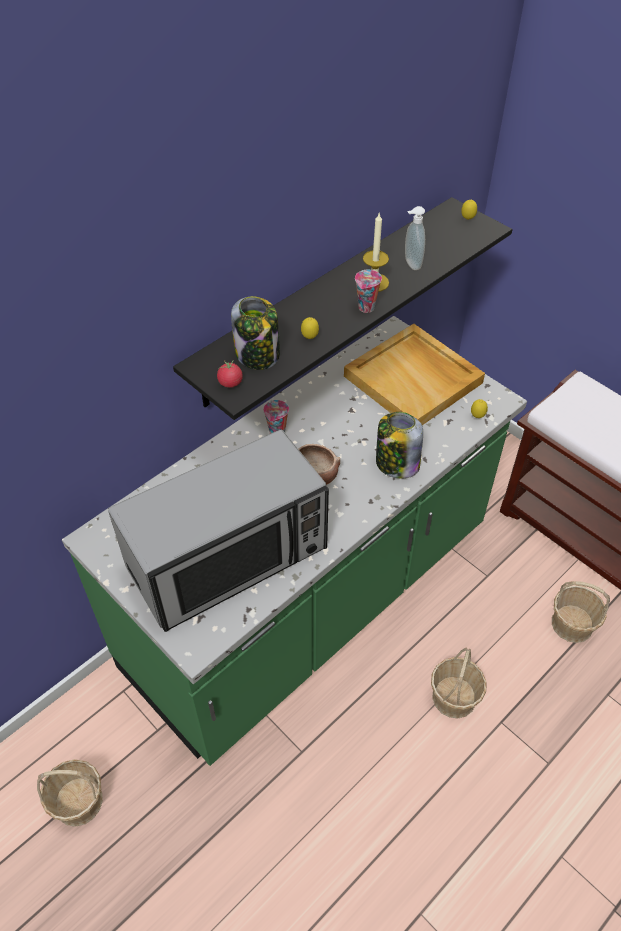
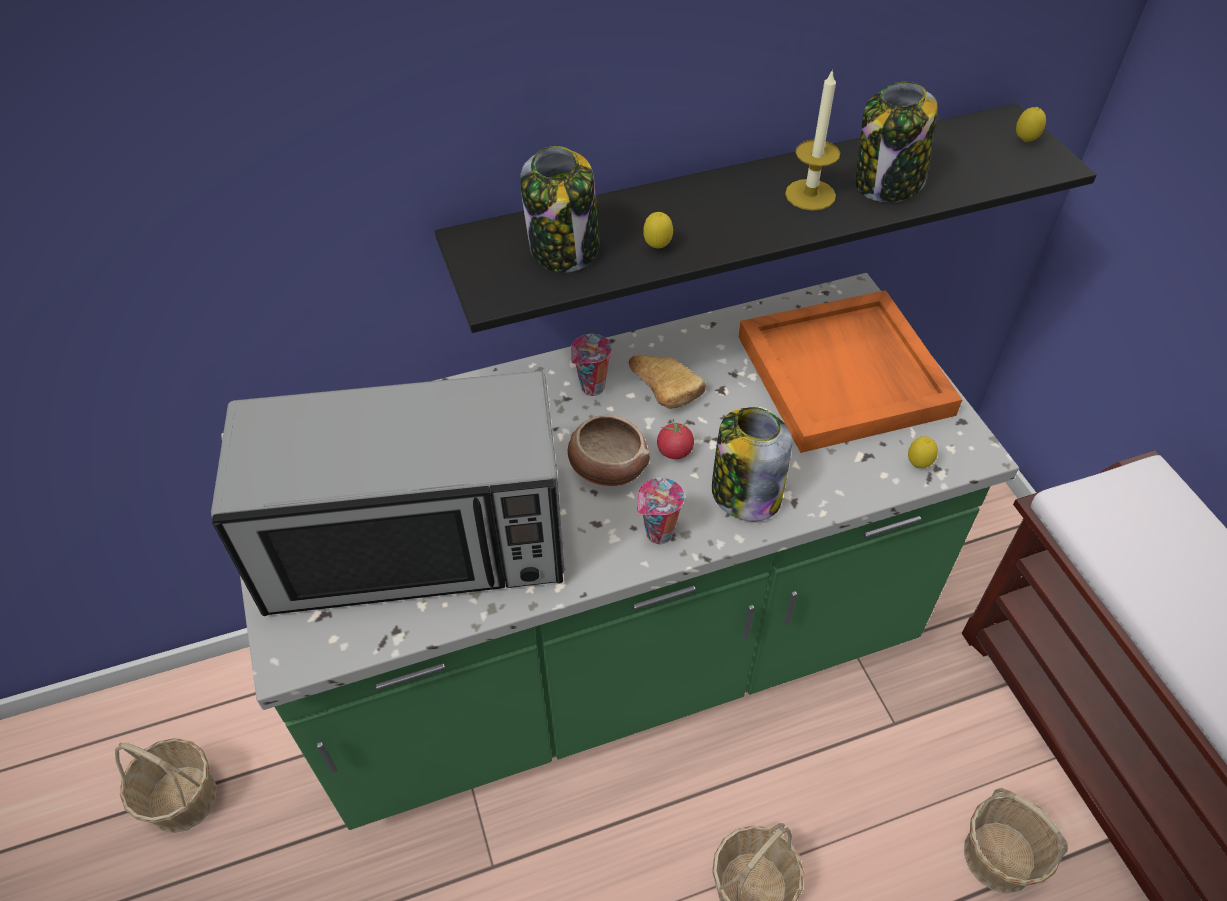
camera: 25 degrees right, 0 degrees up
(230, 383) = (497, 277): tomato -> tomato (674, 451)
(317, 420) = (662, 388): none -> bread
(366, 308) = (773, 229): cup -> cup (658, 535)
(411, 264) = (887, 184): soap dispenser -> jar
(414, 379) = (845, 375): beige tray -> orange tray

